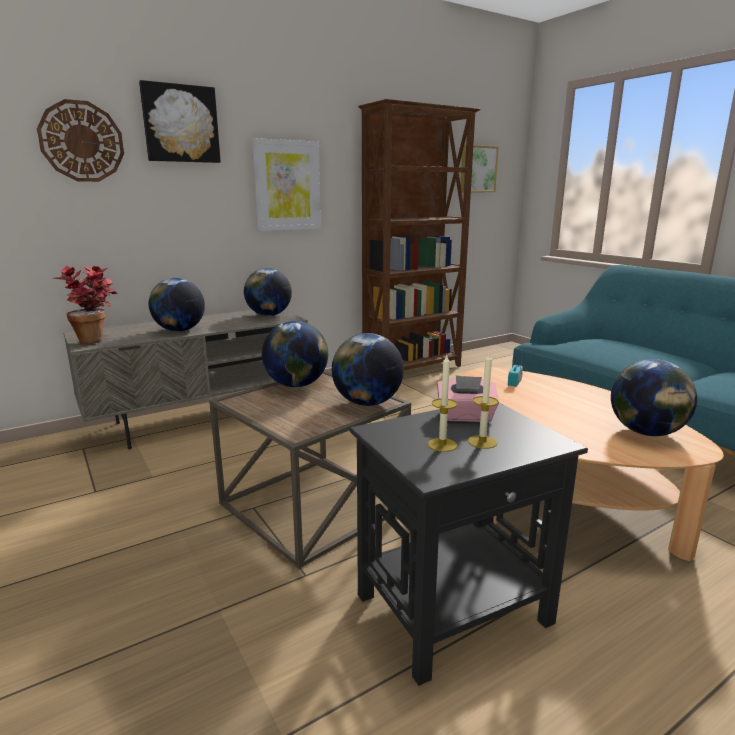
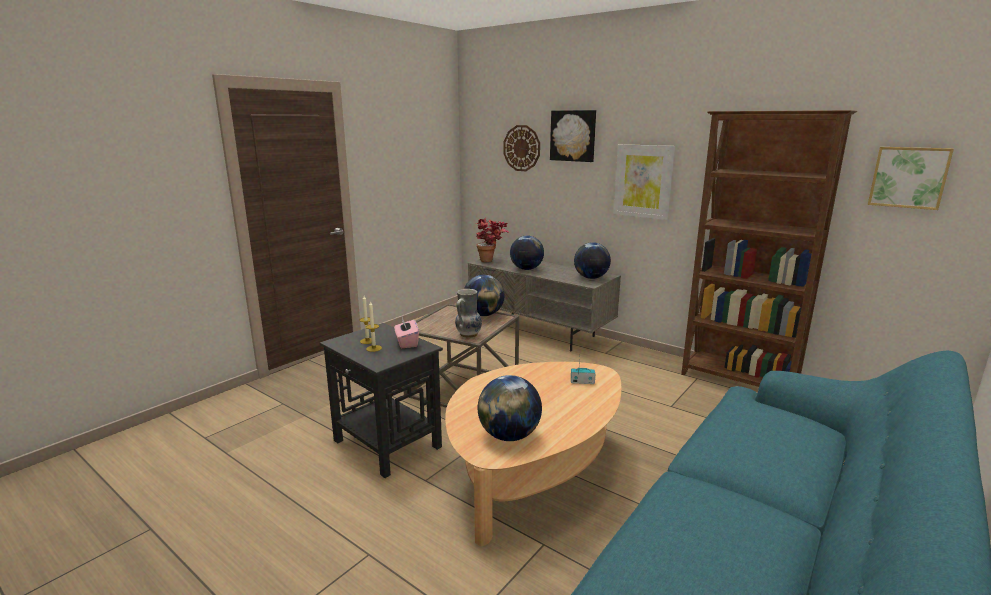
camera: 70 degrees right, 0 degrees up
(367, 403) = (468, 335): globe -> vase

